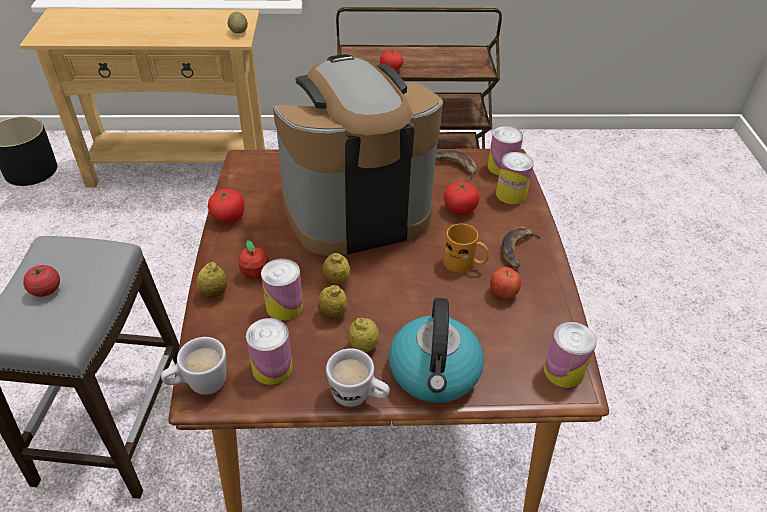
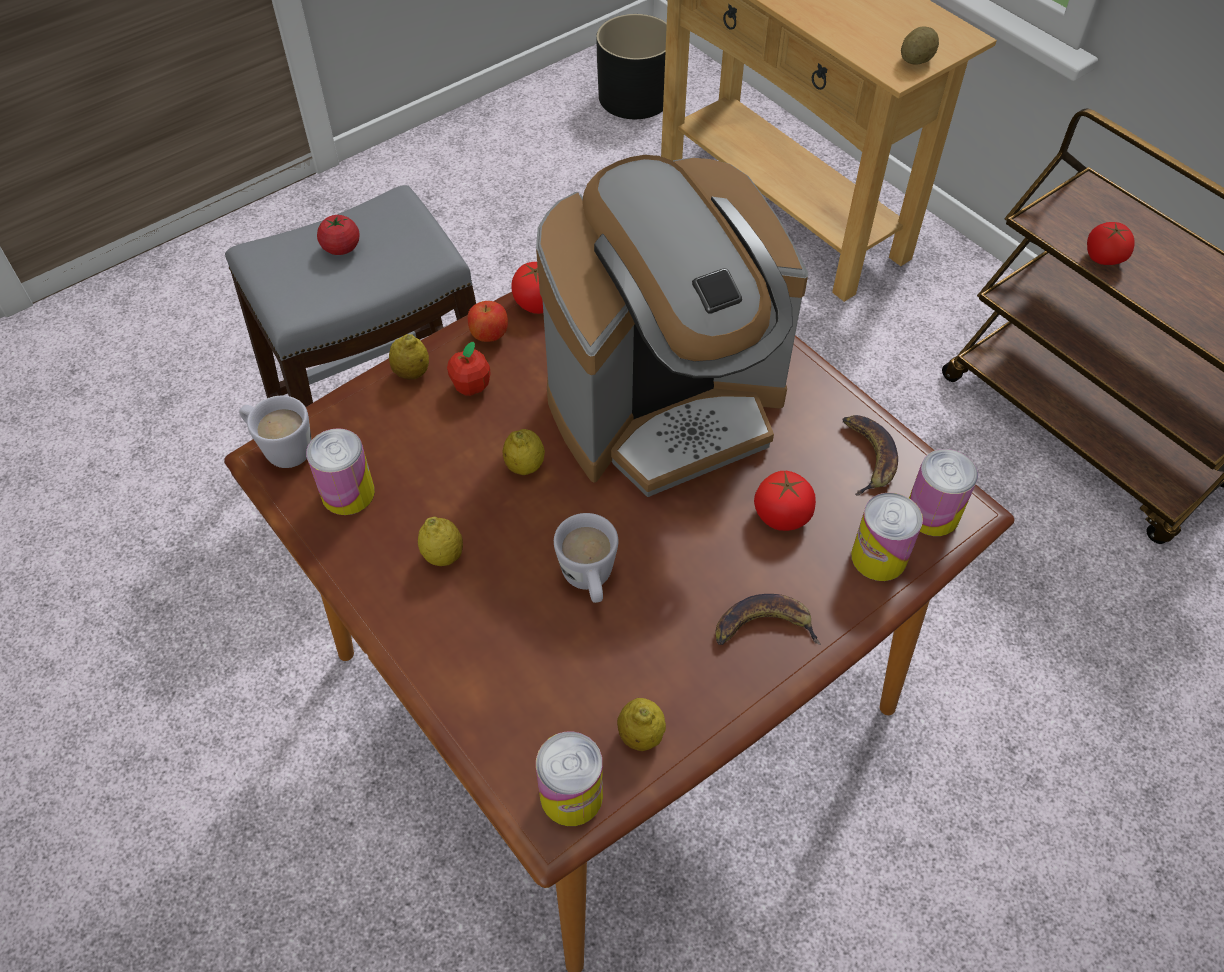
camera: 55 degrees right, 10 degrees up
(284, 306) = (443, 445): can -> none
(333, 314) = (469, 496): lemon -> lemon (640, 735)
(356, 210) = (667, 408): coffee machine -> coffee machine turned 120 degrees clockwise
(358, 397) = (366, 596): white mug -> white mug (589, 582)
(434, 373) = (457, 651): kettle -> none
(465, 263) = (676, 580): orange mug -> none
(503, 293) = (657, 653): apple -> apple (489, 336)

